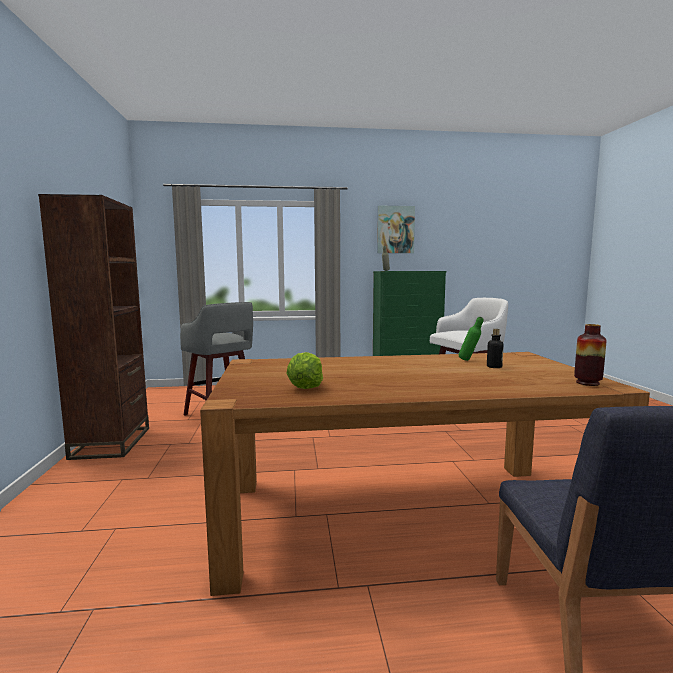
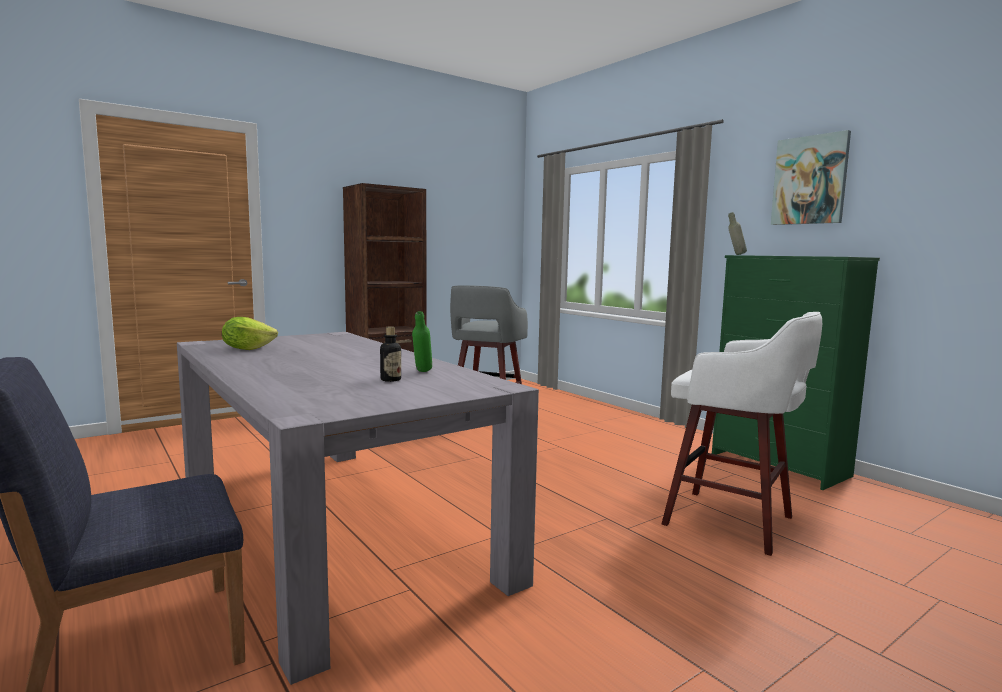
camera: 60 degrees right, 0 degrees up
(403, 515) = (330, 526): brown dining table -> grey dining table
(587, 383) = (317, 407): vase -> none

